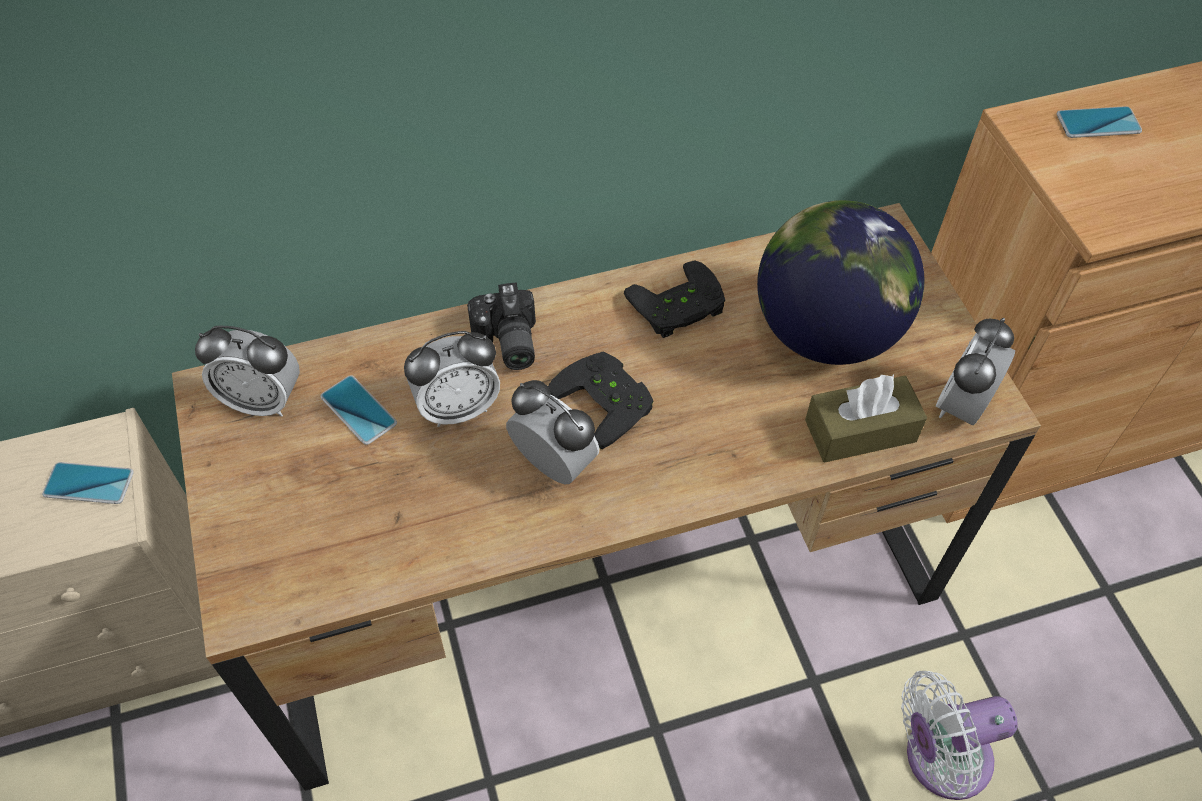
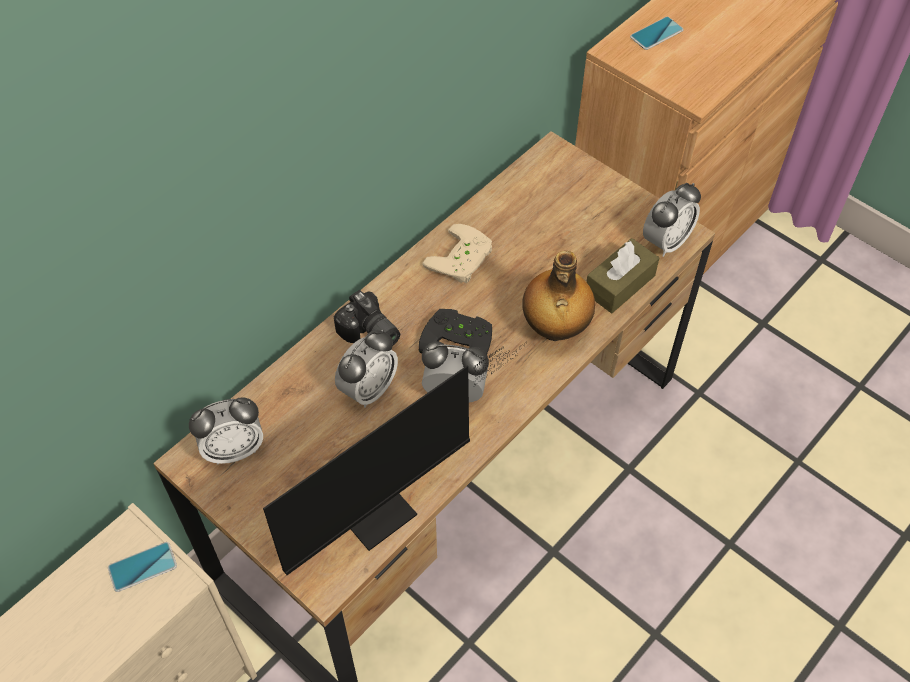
camera: 30 degrees left, 0 degrees up
(358, 410) = (304, 423): phone -> none
(375, 558) = (385, 506): none -> monitor
(679, 308) = (463, 260): black game controller -> beige game controller
(735, 445) = (554, 328): none -> bottle
(825, 332) = (561, 233): globe -> none
(939, 758) = (728, 475): white fan -> none
(962, 406) = (666, 242): alarm clock -> alarm clock turned 135 degrees counterclockwise

